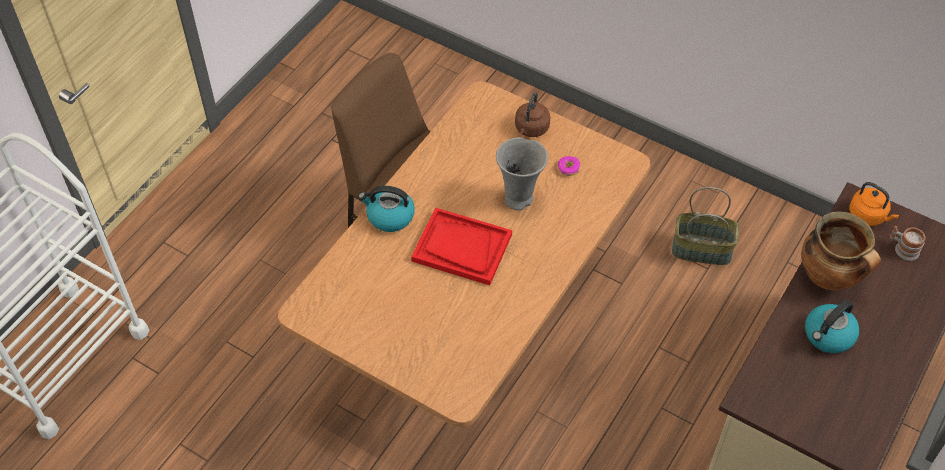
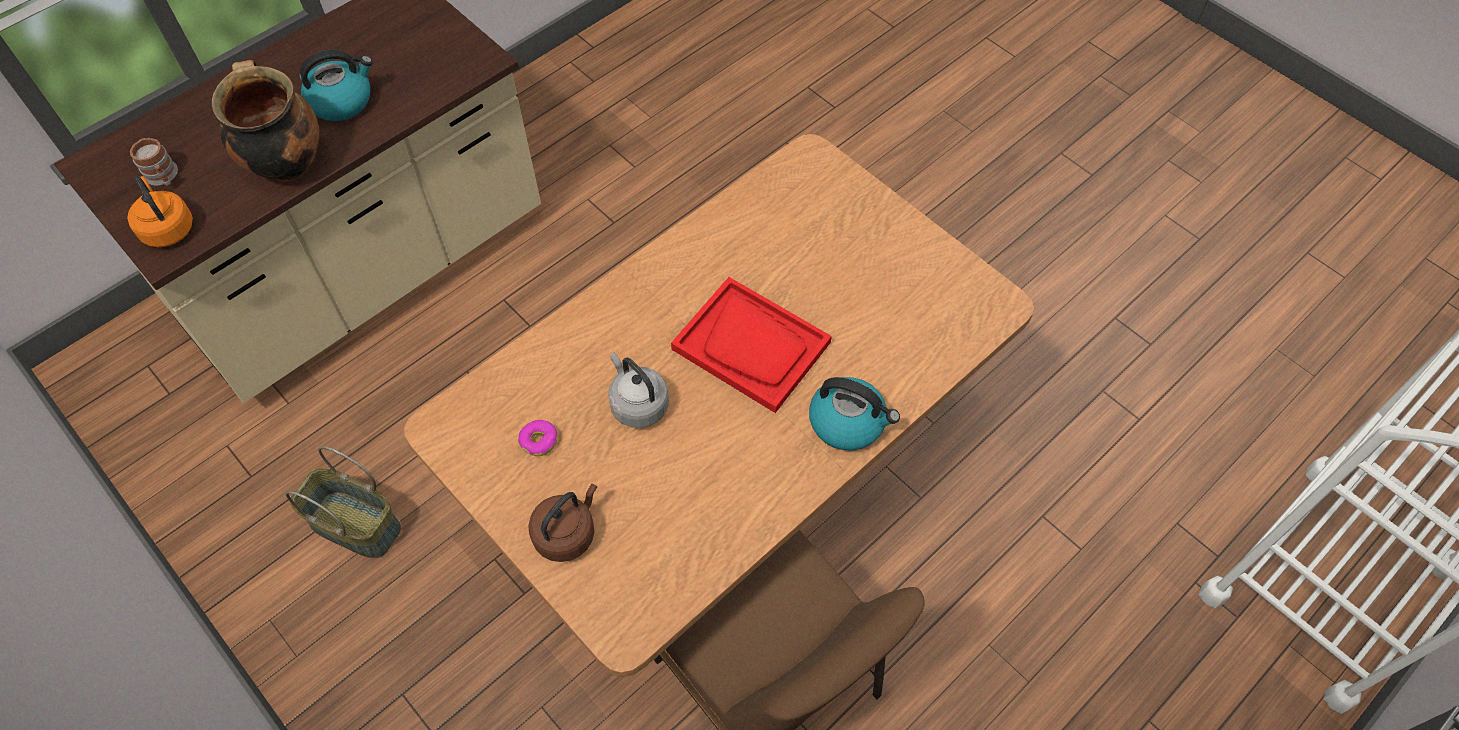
camera: 165 degrees left, 5 degrees up
(520, 199) = (637, 404): grey vase -> grey kettle

